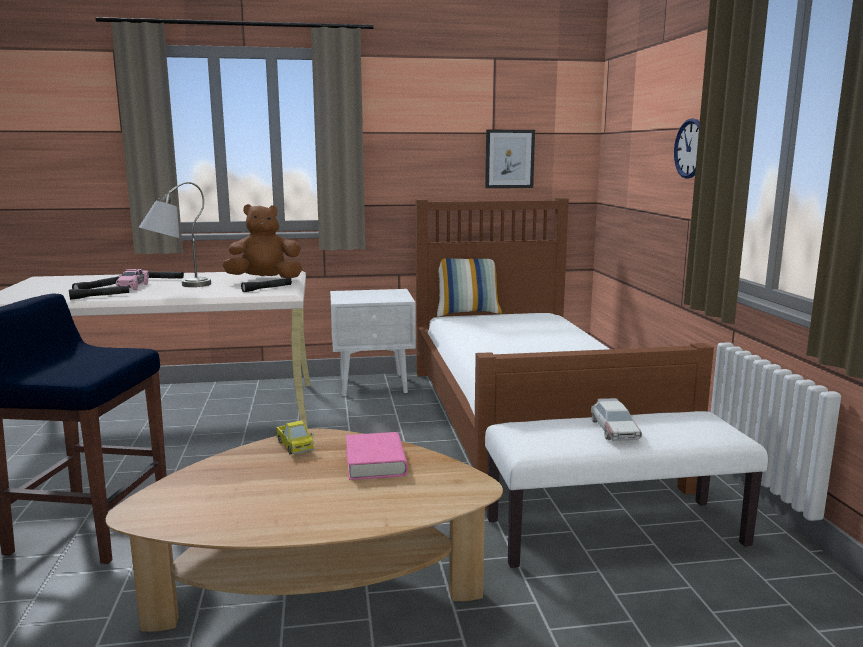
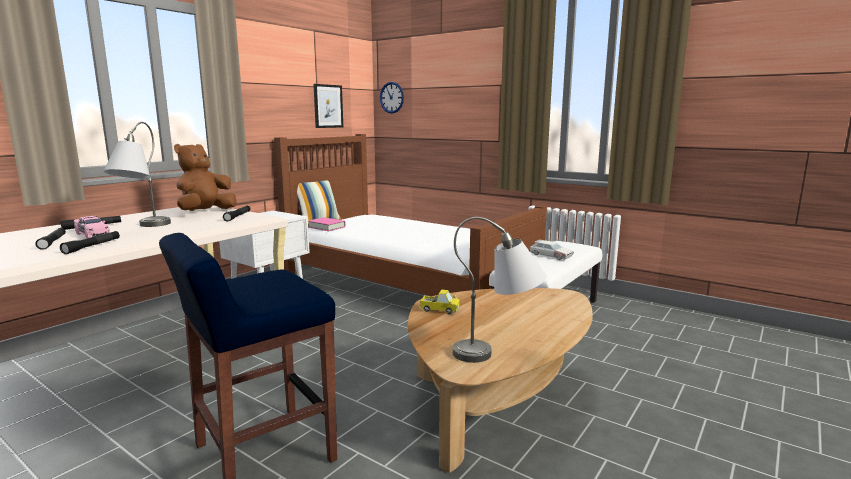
camera: 45 degrees left, 0 degrees up
(205, 513) = (498, 354): none -> grey table lamp
(375, 462) = (500, 301): pink book -> pink book (326, 227)
(690, 148) = (480, 98): wall clock -> wall clock (391, 97)

